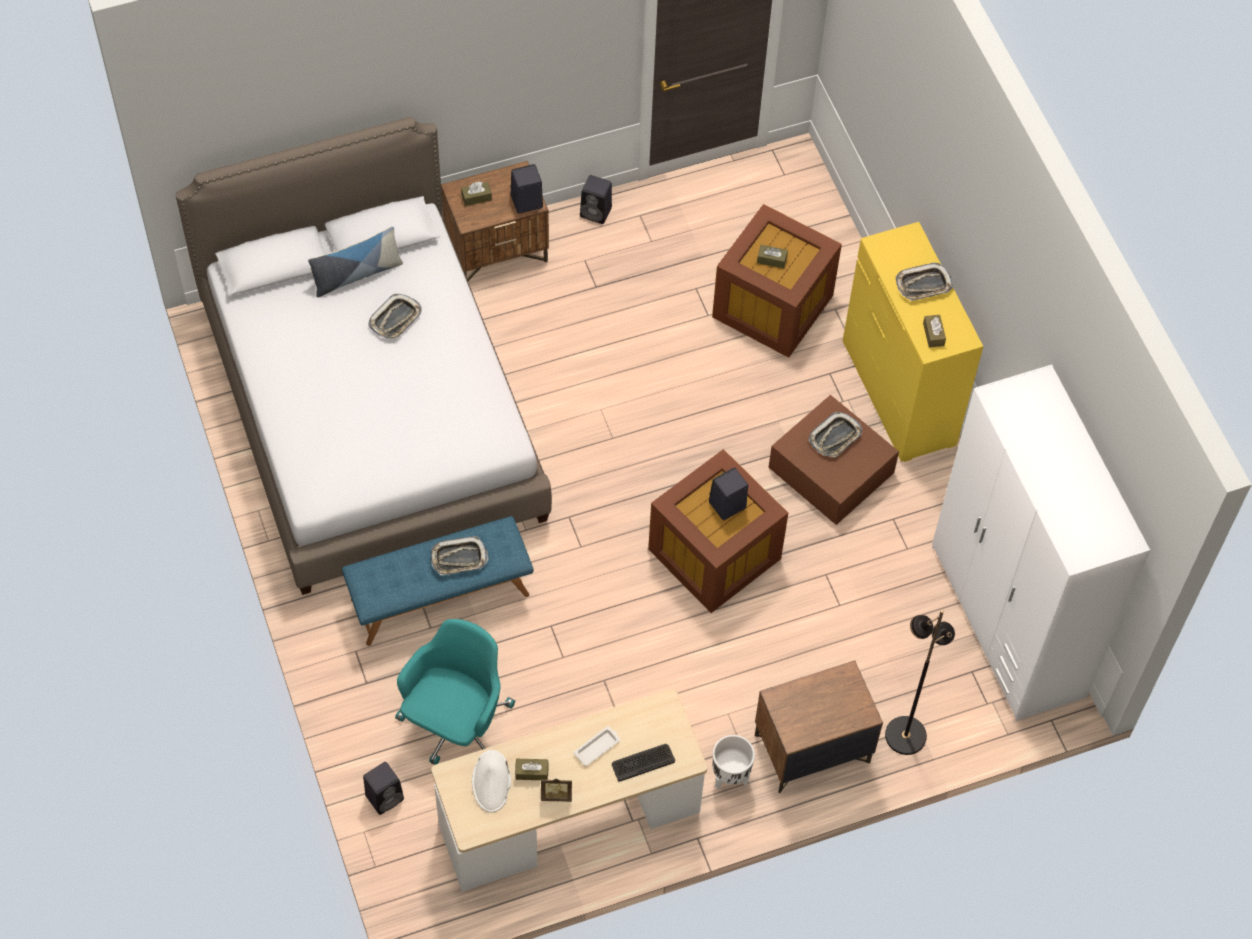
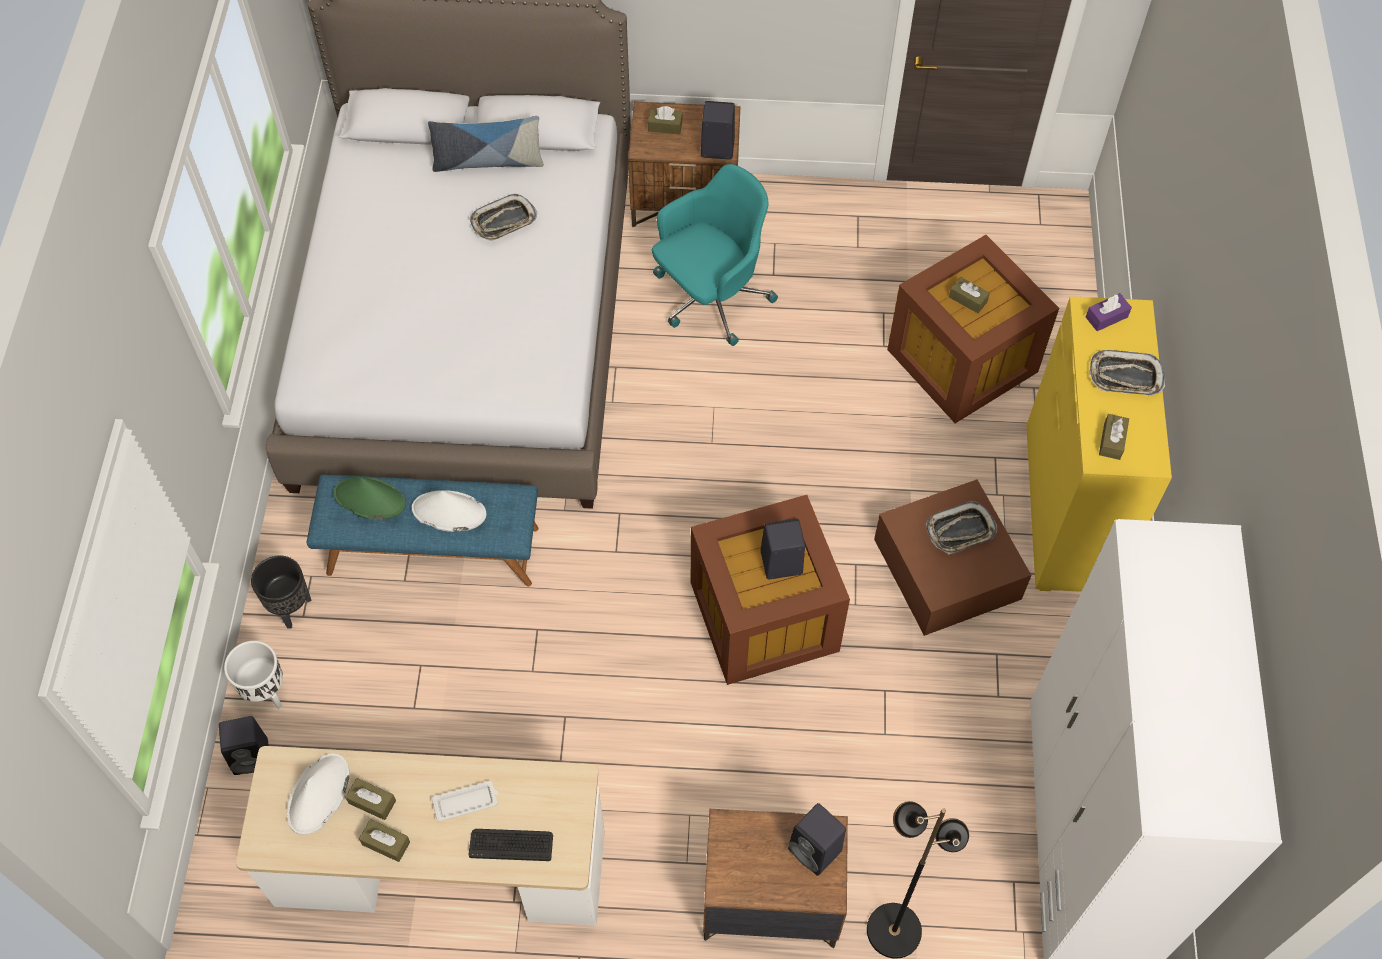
camera: 25 degrees right, 0 degrees up
(353, 680) = (290, 608): none -> black planter
(393, 571) = (369, 499): none -> green hat
(456, 724) = (374, 702): turquoise office chair -> turquoise office chair (710, 298)
(459, 558) = (448, 512): tray -> white hat
(556, 795) = (386, 843): picture frame -> brown tissue box
(597, 212) = (812, 198): black speaker -> black speaker (816, 851)
(730, 777) = (655, 895): white planter -> white planter (266, 692)
(892, 245) = (1106, 317): none -> purple tissue box

